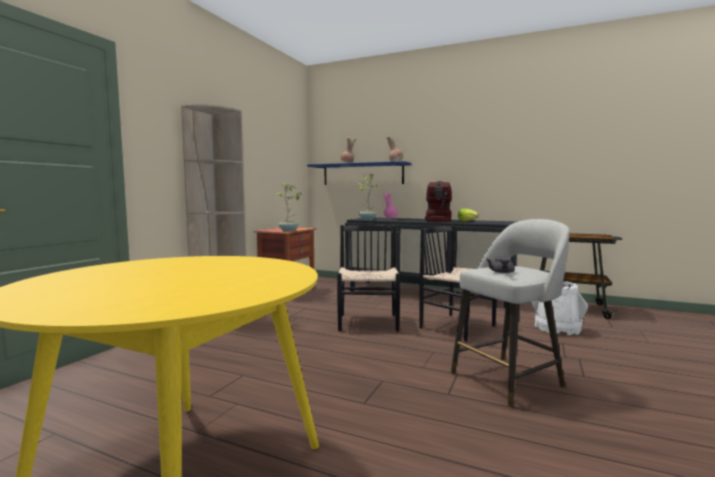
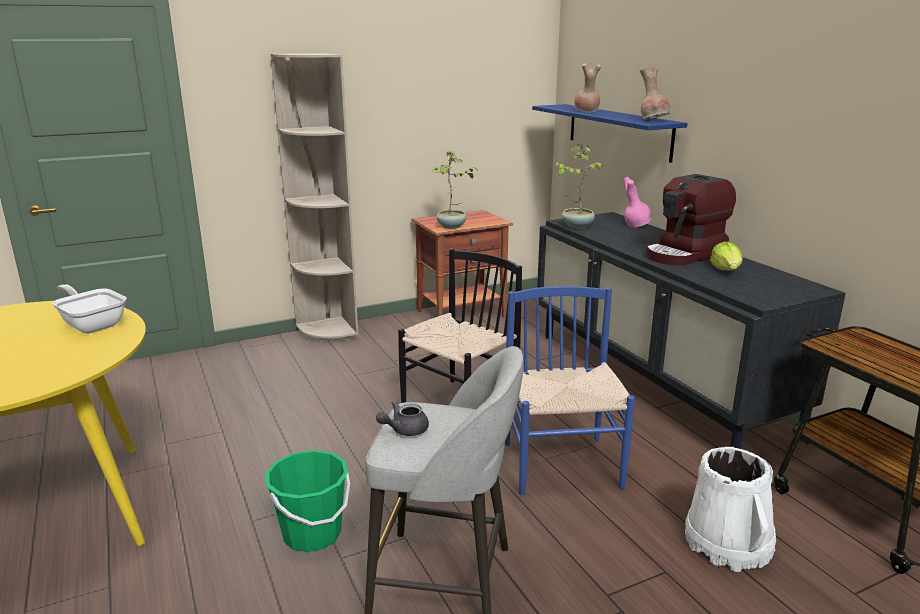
camera: 40 degrees right, 15 degrees up
(217, 261) = (92, 325): none -> frying pan
(411, 392) = (312, 534): none -> green bucket
(454, 326) = (560, 462): black chair -> blue chair

